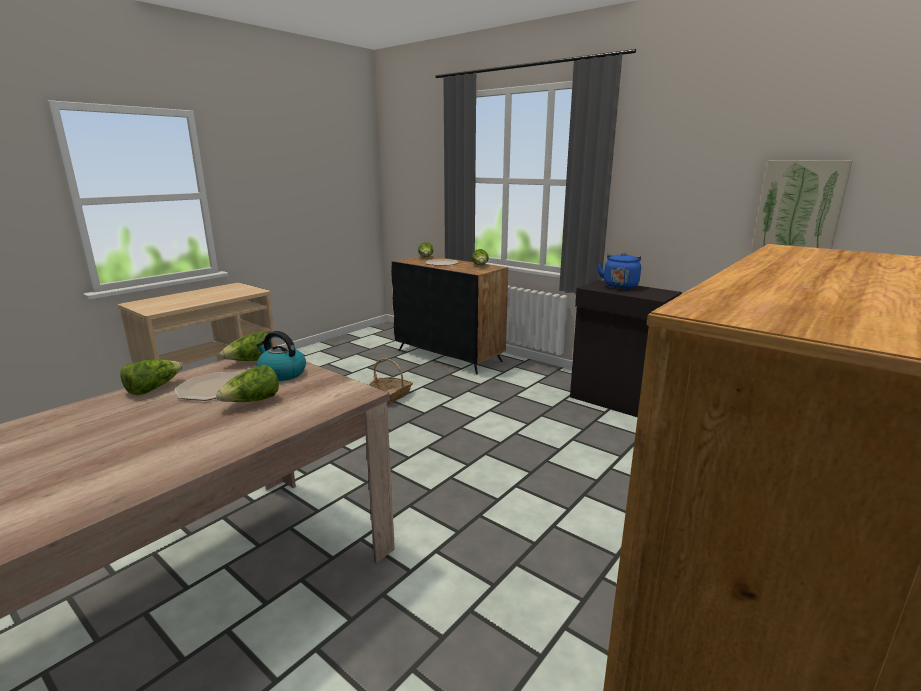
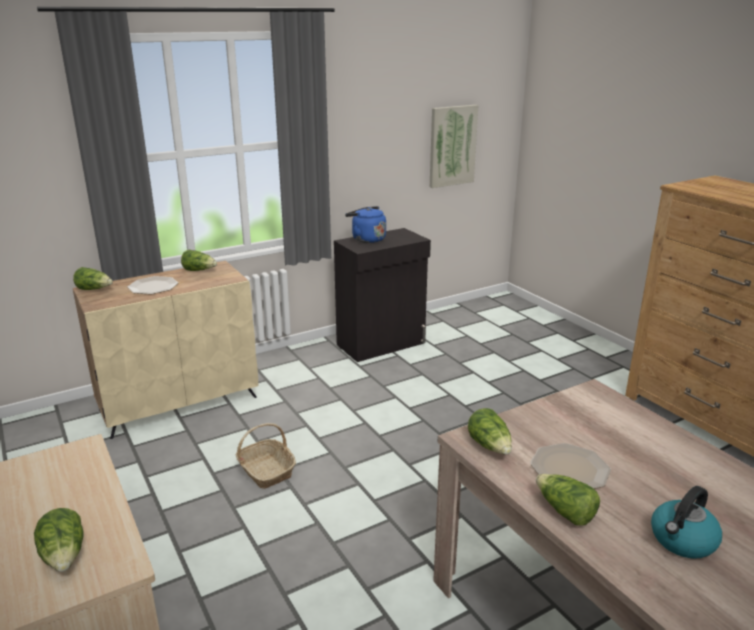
camera: 70 degrees left, 5 degrees up
(252, 401) = (609, 444): lettuce -> lettuce (64, 555)
(281, 374) = (537, 427): kettle -> kettle (682, 541)
(449, 355) = (180, 403): black cabinet -> beige cabinet

